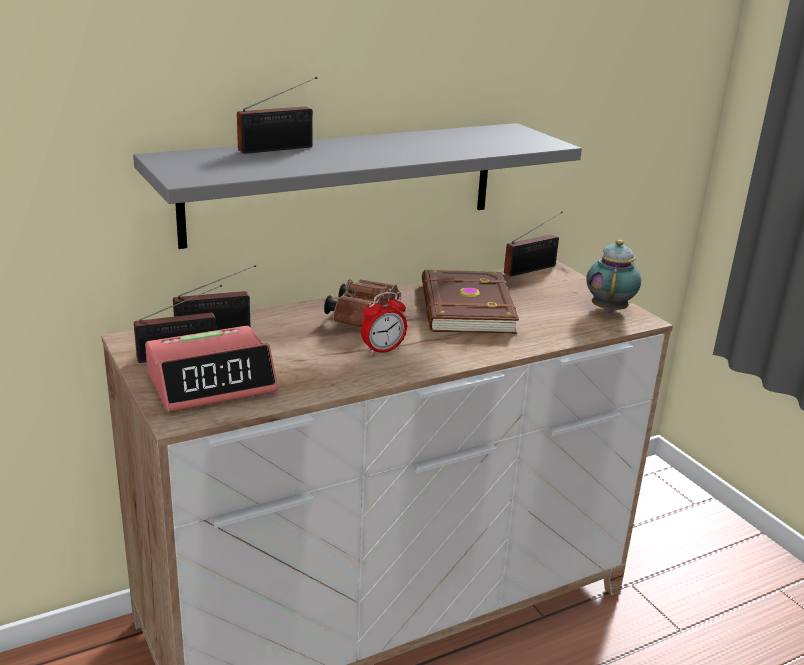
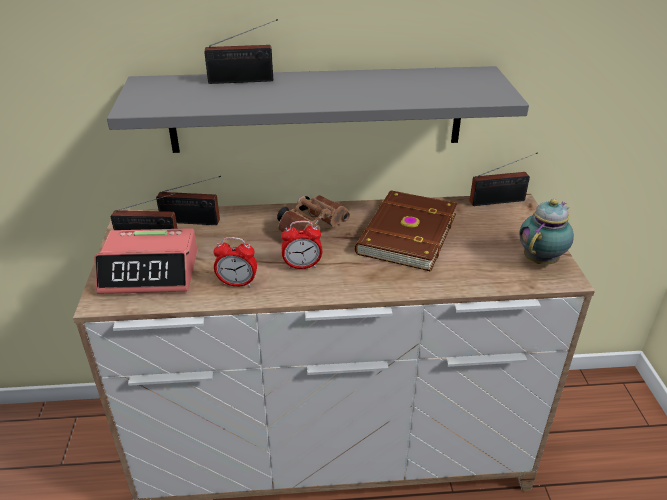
camera: 25 degrees right, 10 degrees up
(325, 376) = (237, 283): none -> alarm clock

